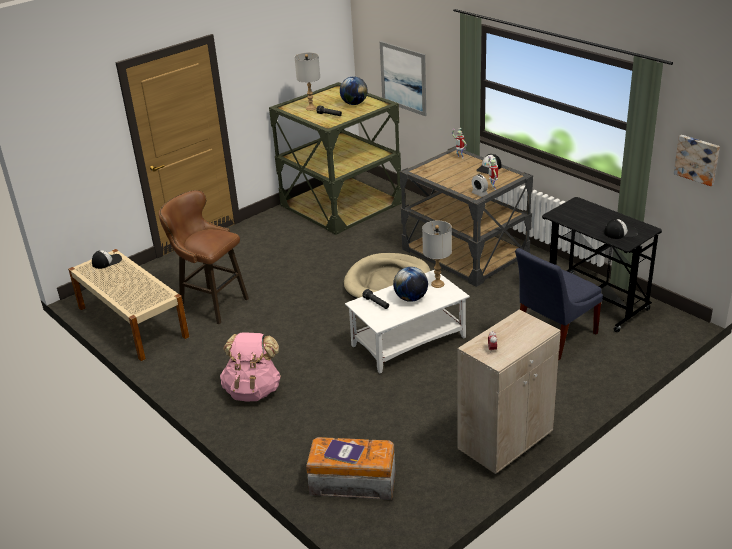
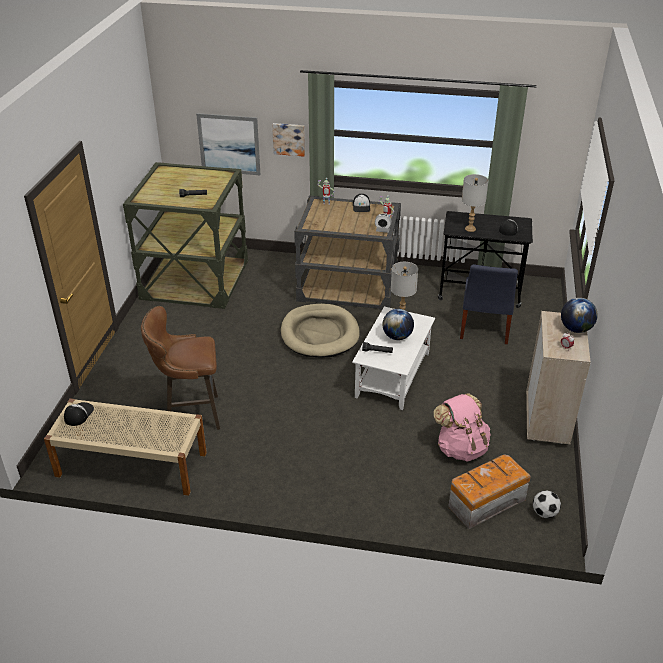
camera: 40 degrees left, 5 degrees up
(253, 390) = (322, 471): pink backpack -> pink backpack (461, 448)
(311, 108) = (166, 194): grey table lamp -> grey table lamp (470, 229)
(344, 452) = (487, 480): book -> none
(354, 104) = (200, 179): globe -> globe (575, 329)
(394, 520) = (544, 513): none -> football
(697, 159) = (552, 157): picture -> picture (289, 139)

